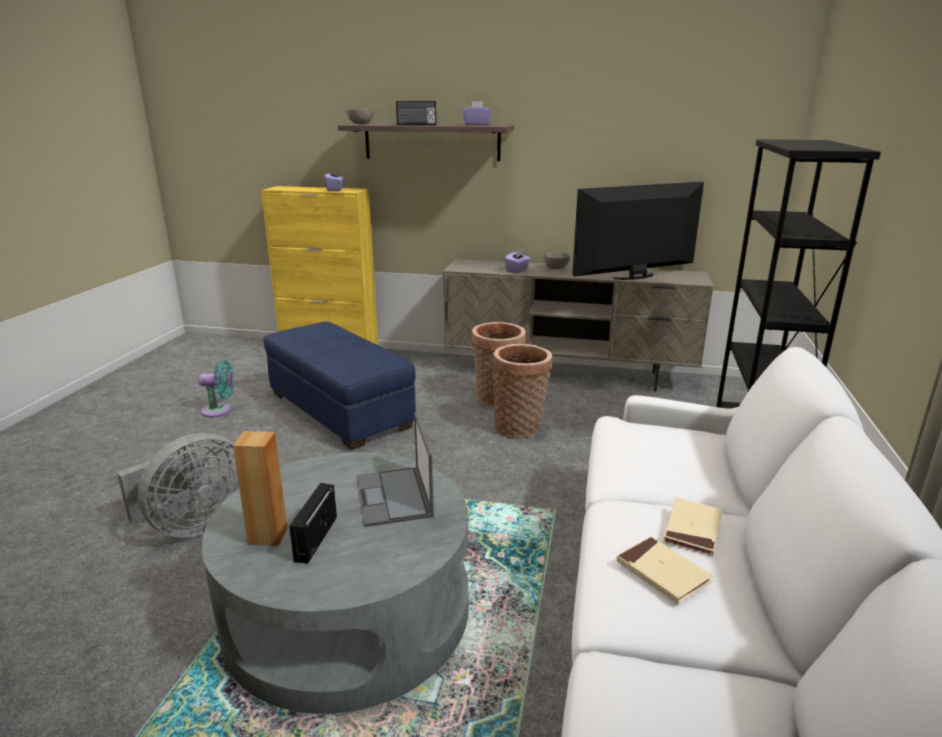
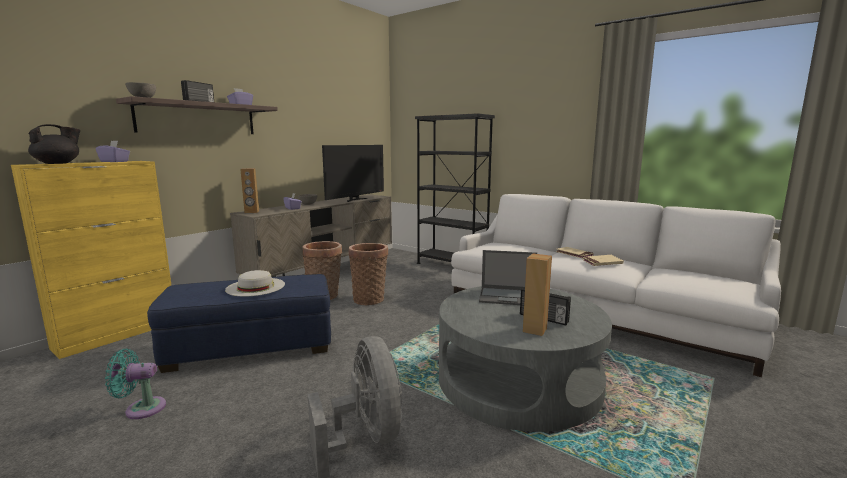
camera: 65 degrees left, 10 degrees down
(220, 411) = (141, 408): turquoise fan -> turquoise fan turned 120 degrees counterclockwise
(292, 189) = (58, 163): none -> black teapot
(333, 349) = (255, 287): none -> white hat
(469, 263) = (252, 212): none -> brown speaker
(635, 277) = (355, 200): television -> television turned 150 degrees counterclockwise

